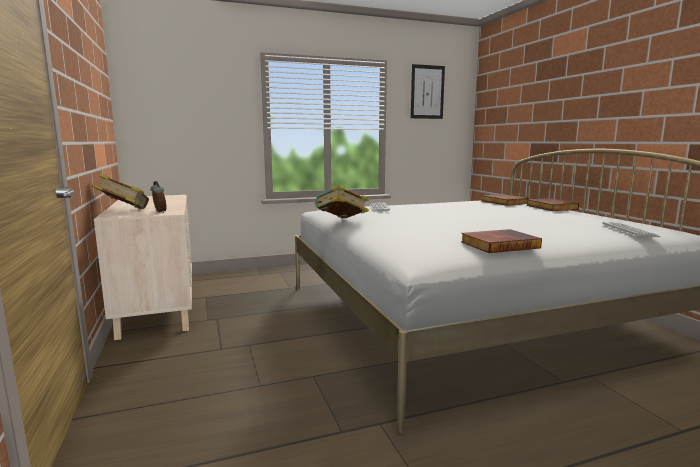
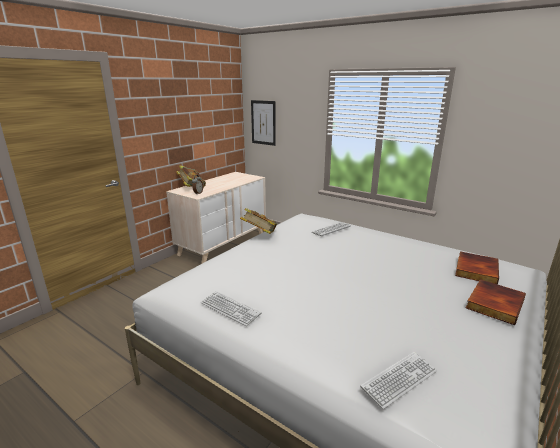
camera: 55 degrees right, 10 degrees up
(427, 92) = (509, 103): picture -> picture (263, 122)
(499, 244) = (230, 309): book -> keyboard

